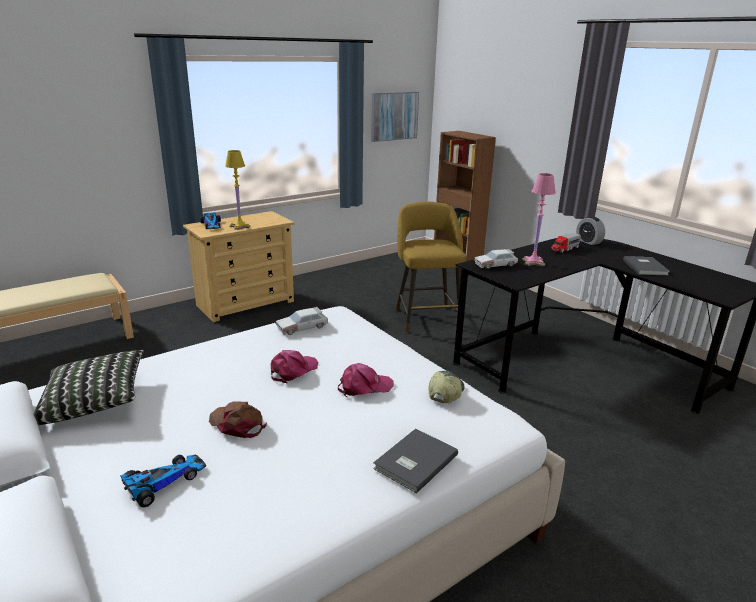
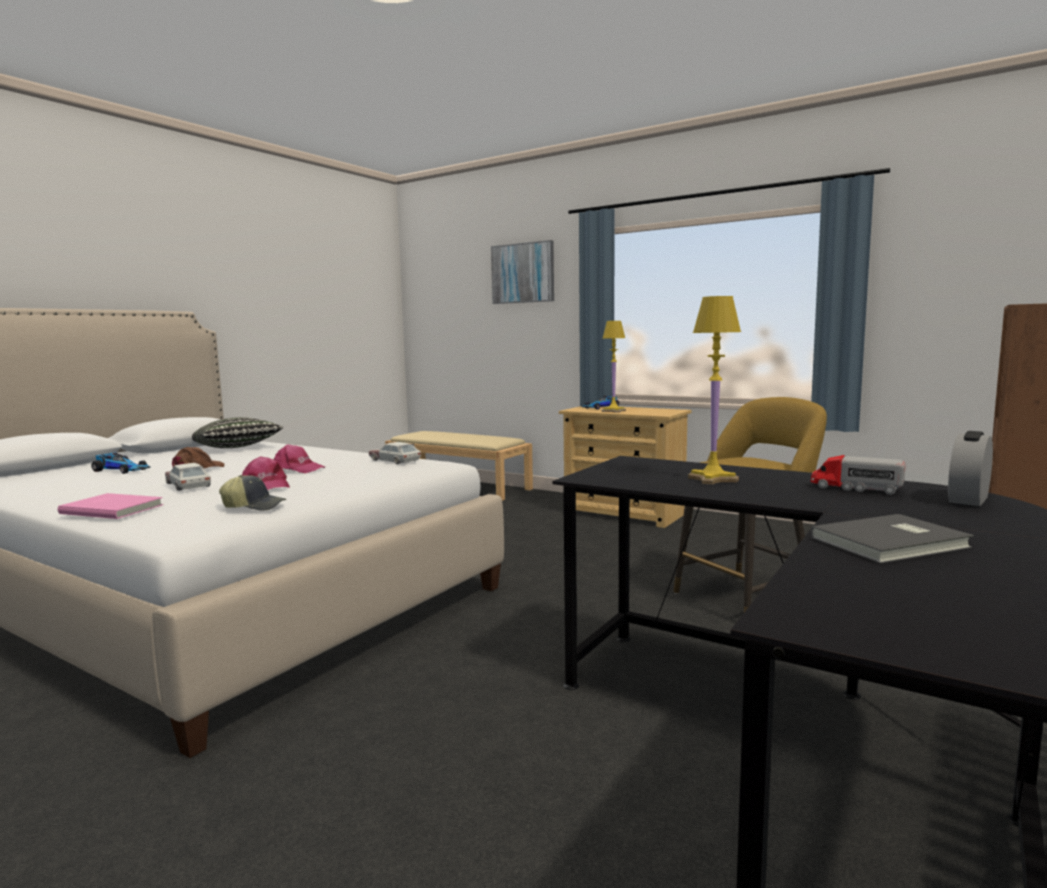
camera: 70 degrees right, 15 degrees down
(394, 116) = (956, 290): picture -> picture (523, 273)
(413, 461) = (113, 508): grey book -> pink book
(495, 264) = (655, 466): toy car -> toy car (188, 485)
(533, 262) = (712, 479): pink table lamp -> yellow table lamp

